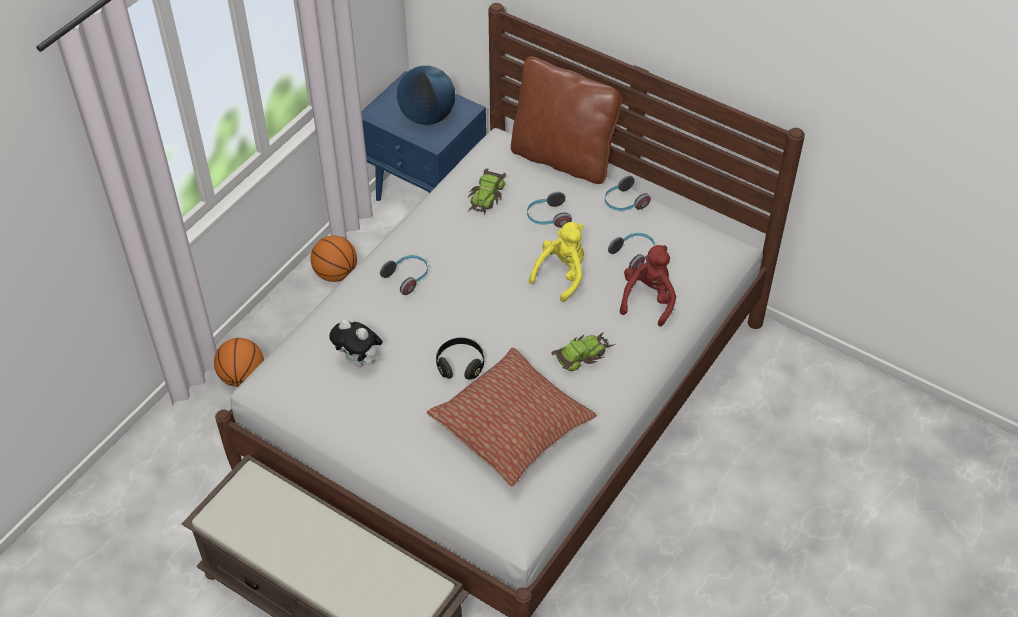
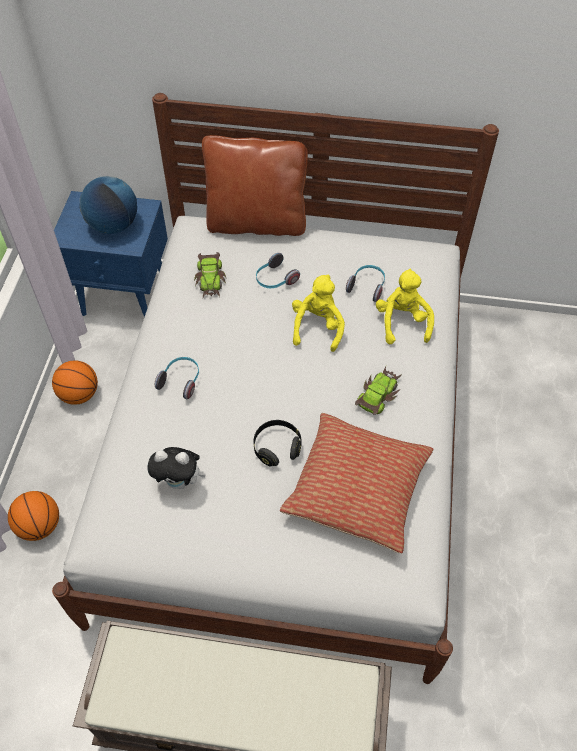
camera: 25 degrees left, 5 degrees up
(624, 203) = (330, 244): headphones -> none
(648, 299) = (402, 322): red plush toy -> yellow plush toy

